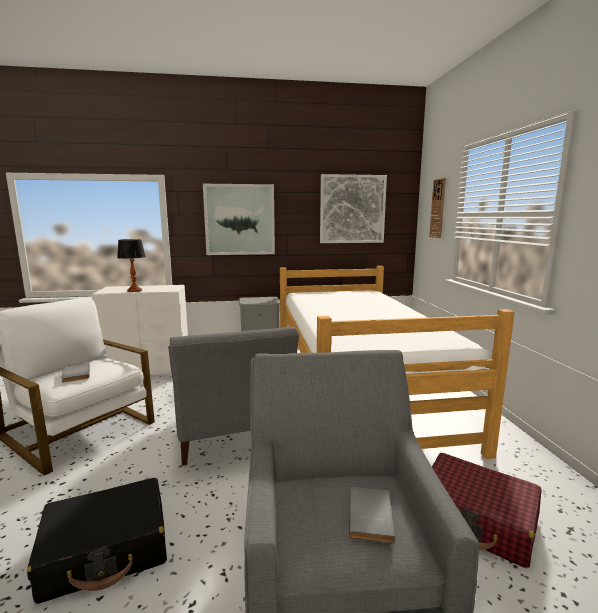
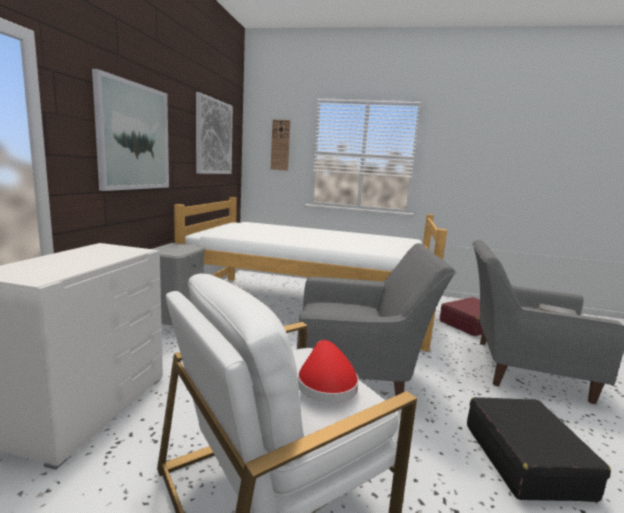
camera: 70 degrees left, 0 degrees up
(75, 374) = (325, 383): grey book -> red hat
(134, 290) = (87, 263): table lamp -> none

